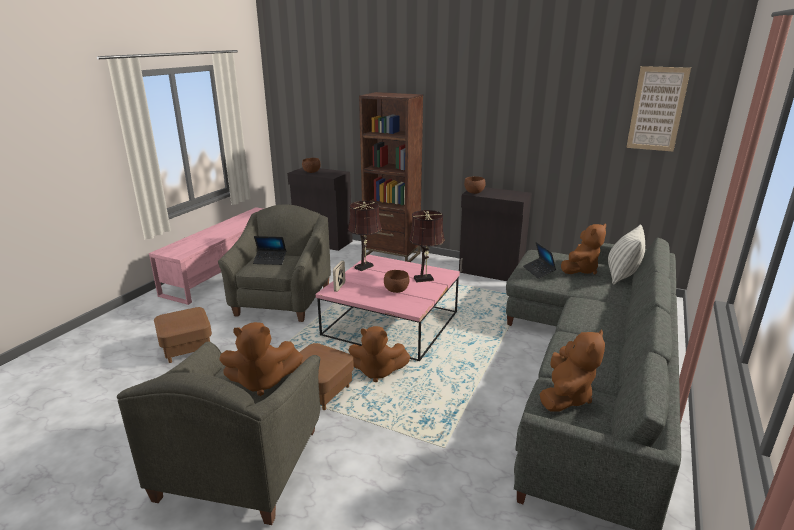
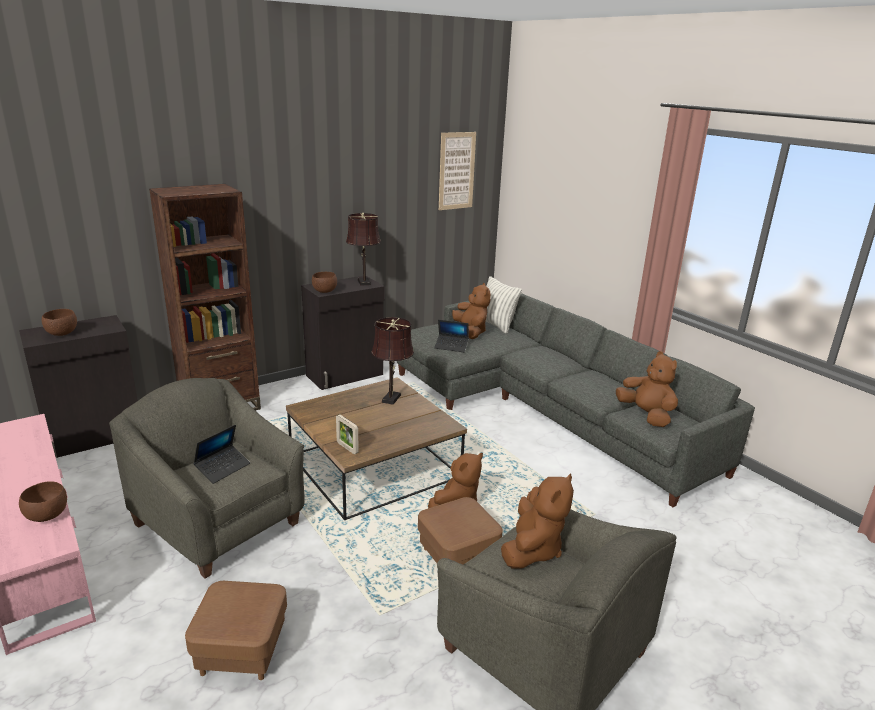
camera: 60 degrees left, 0 degrees up
(365, 266) = (316, 417): brown table lamp -> brown table lamp (364, 281)
(391, 324) = (376, 466): pink coffee table -> brown coffee table
(396, 290) = (398, 420): brown bowl -> brown bowl (47, 515)

